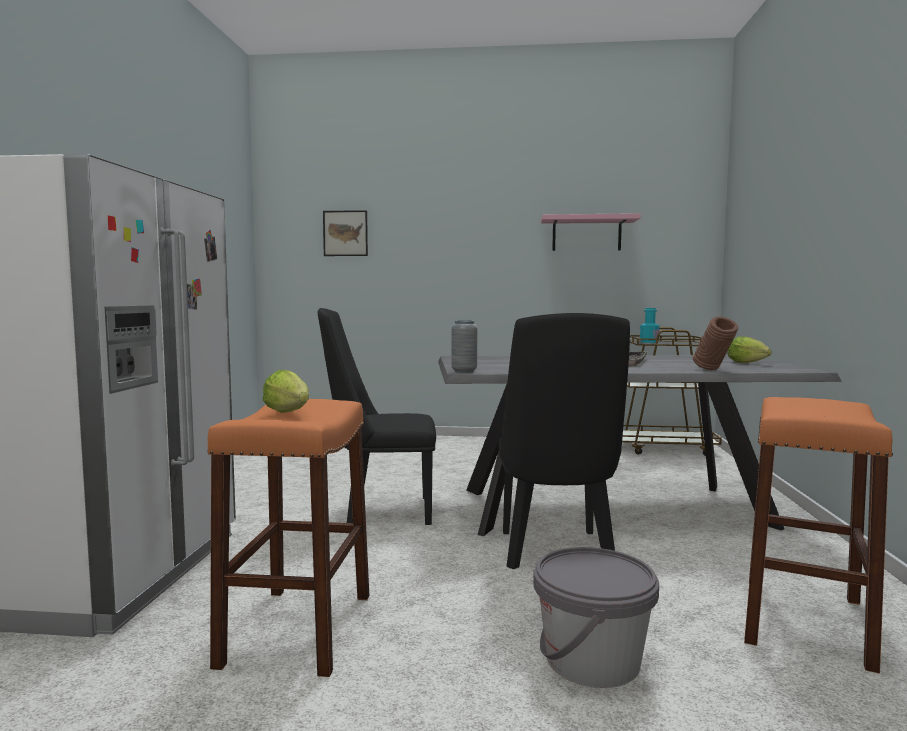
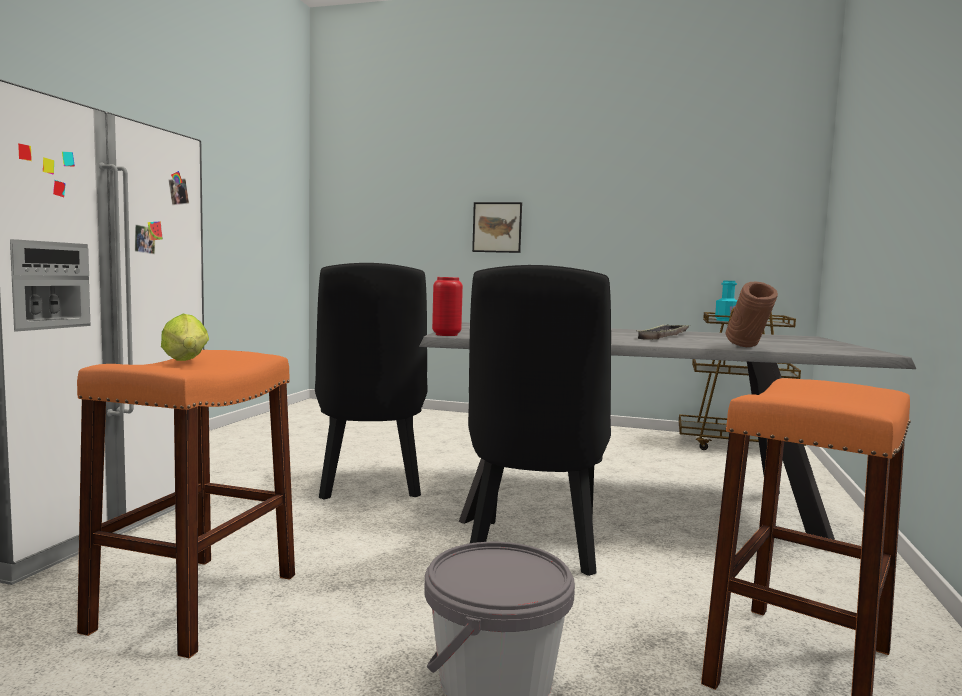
camera: 10 degrees right, 0 degrees up
(345, 233) = (399, 193): picture -> picture (497, 227)
(380, 511) = (370, 487): black chair -> black chair turned 105 degrees counterclockwise
(464, 371) = (446, 335): grey vase -> red vase
(586, 234) = (660, 195): pink shelf -> none
(749, 363) = (810, 343): lettuce -> none

